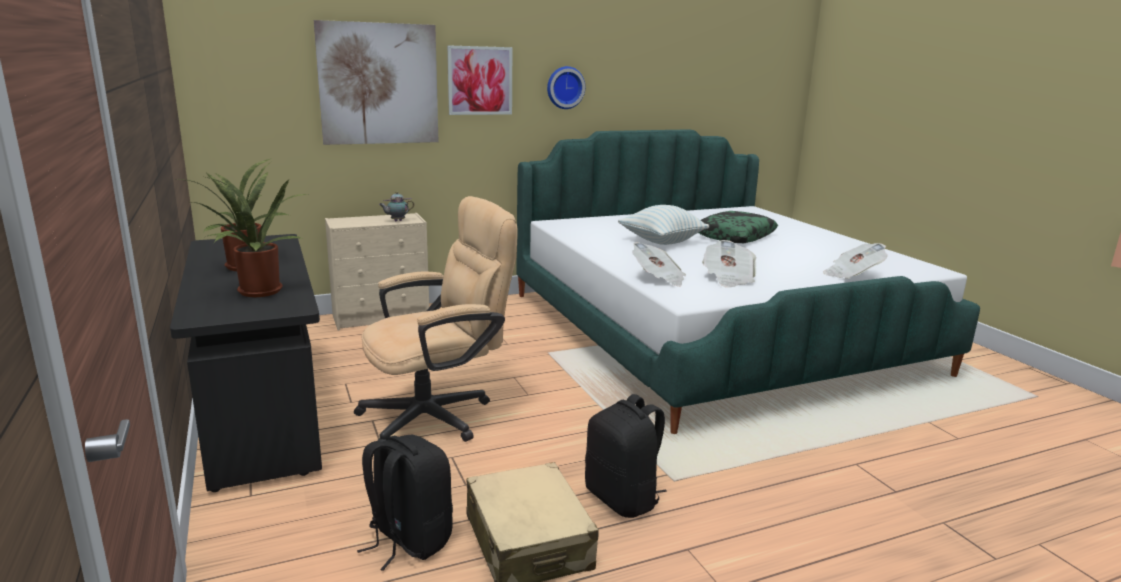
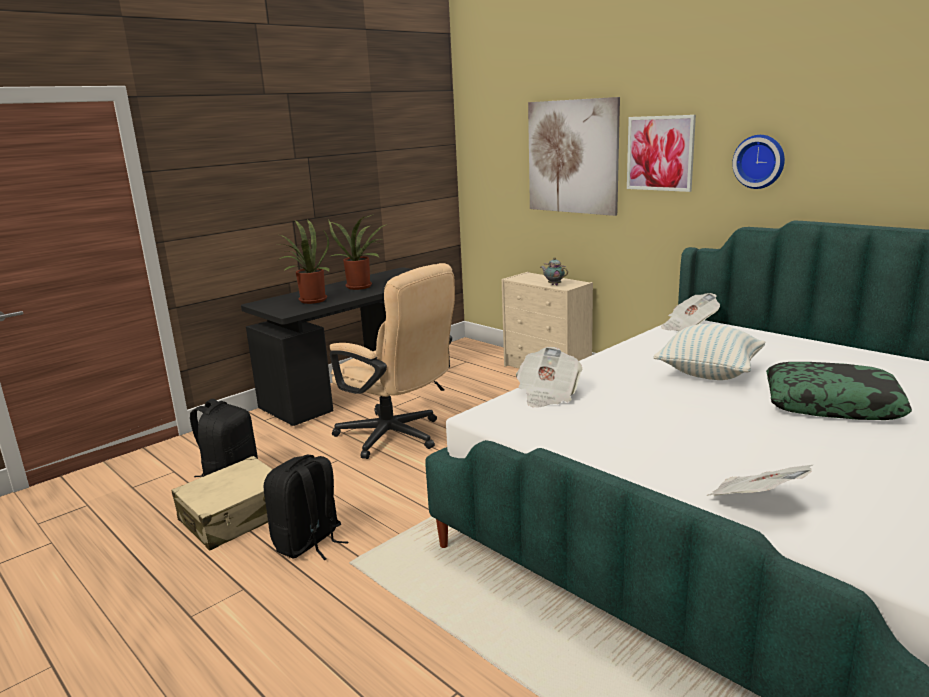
camera: 70 degrees right, 0 degrees up
(728, 279) = (600, 425): newspaper -> newspaper (688, 327)

